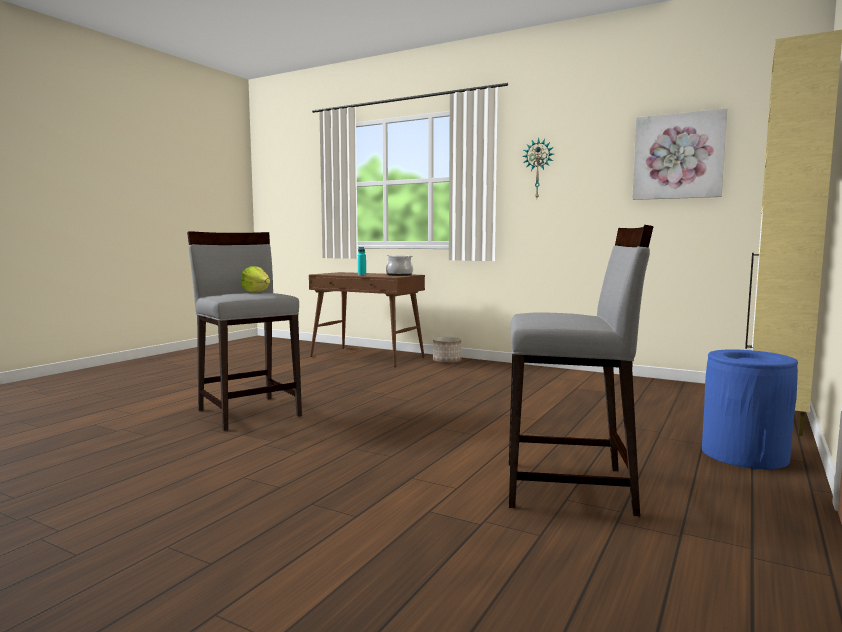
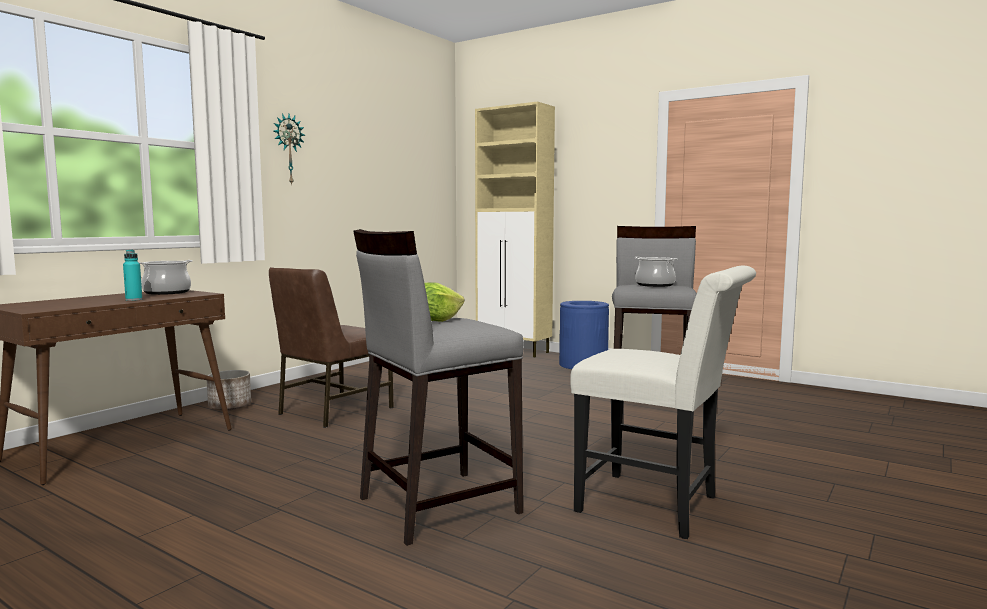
camera: 85 degrees left, 0 degrees up
(207, 468) = (658, 506): none -> white chair
(445, 380) = (333, 411): none -> brown chair
(558, 315) = (655, 285): none -> cooking pot
(678, 156) = (392, 157): picture -> none

